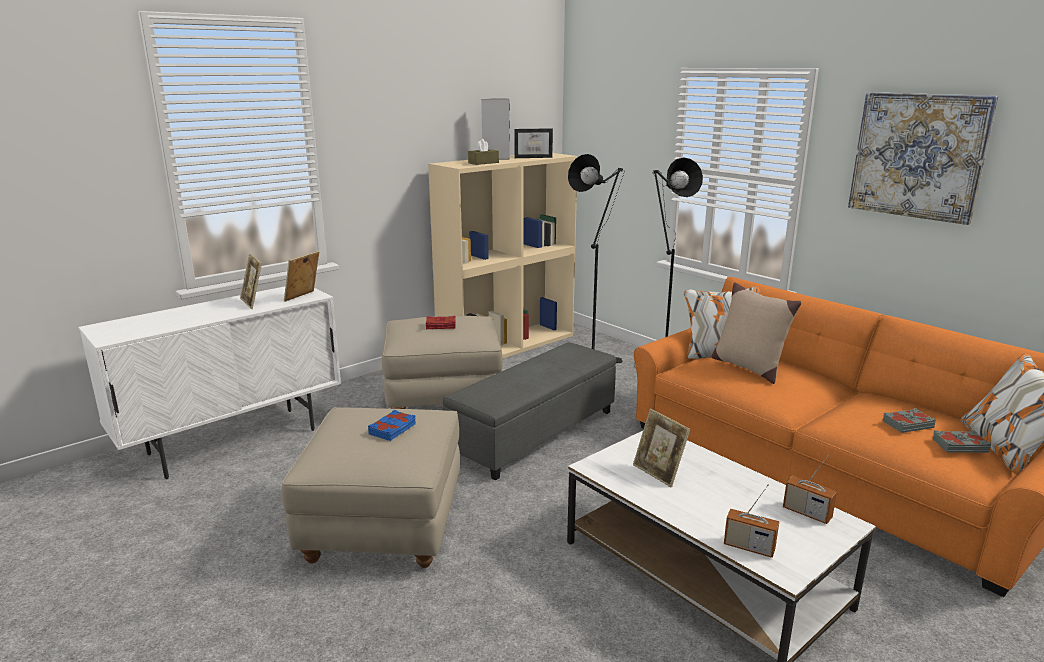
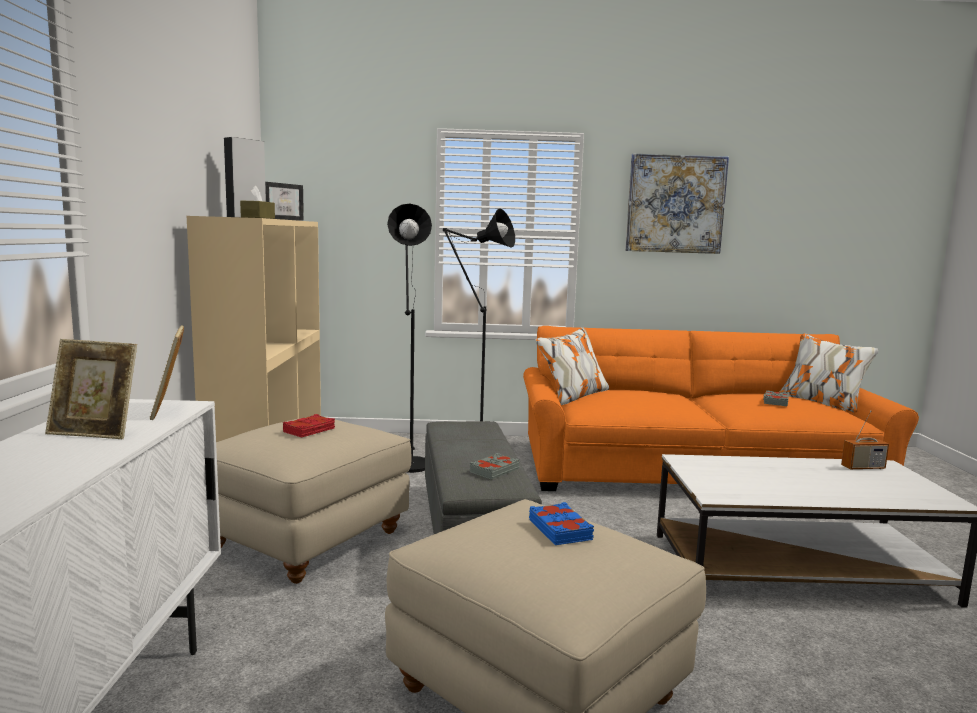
camera: 50 degrees left, 10 degrees down
(658, 473) = (755, 481): picture frame -> none
(748, 367) = (623, 397): beige pillow -> none
(749, 547) = (906, 498): radio -> none
(959, 445) = (818, 404): grey book -> grey book (493, 470)

